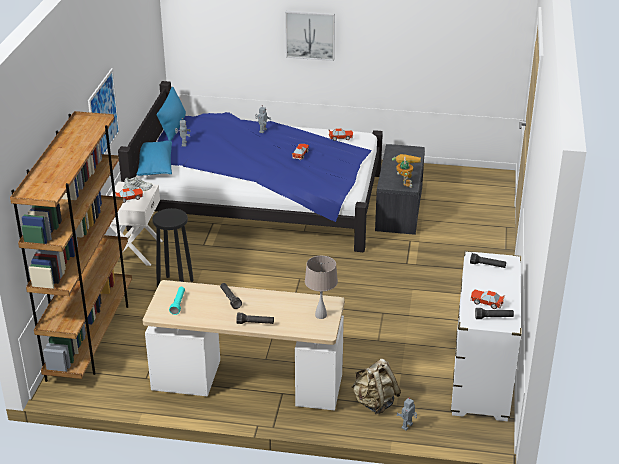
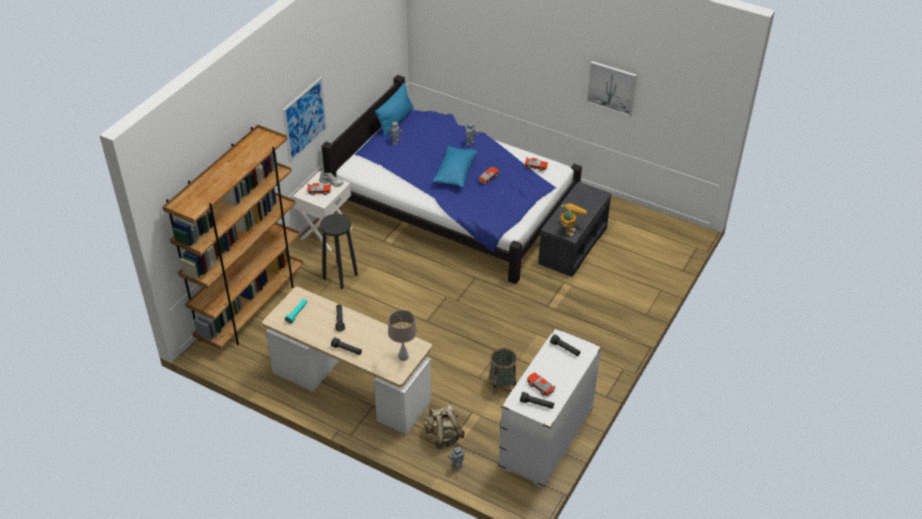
camera: 20 degrees right, 10 degrees up
(155, 166) = (360, 160): blue pillow -> blue pillow (455, 173)
(310, 35) = (531, 63): picture -> picture (611, 88)
(406, 341) = (502, 385): none -> basket

